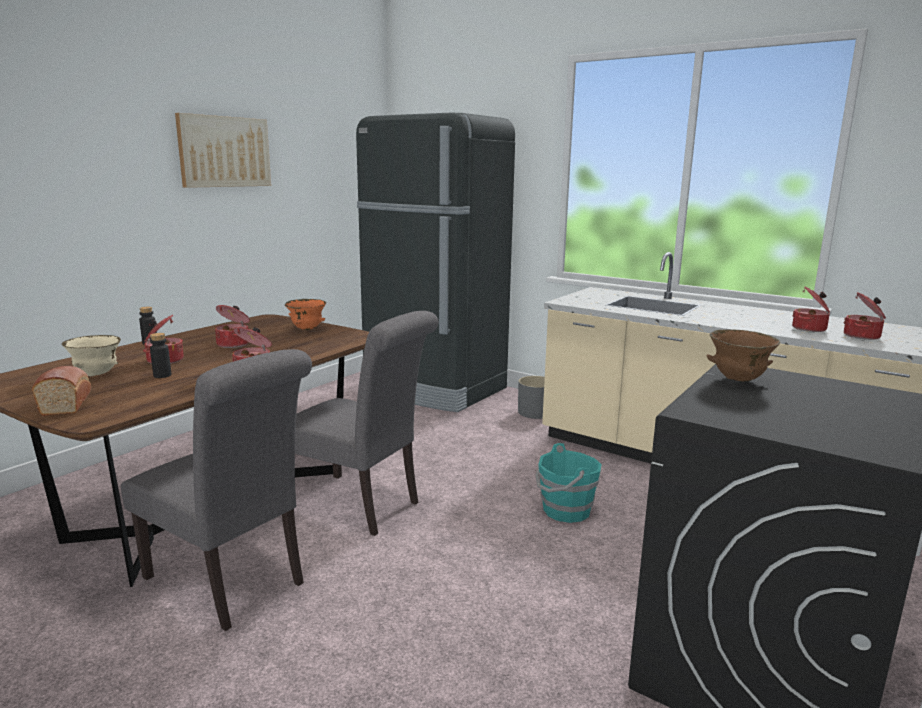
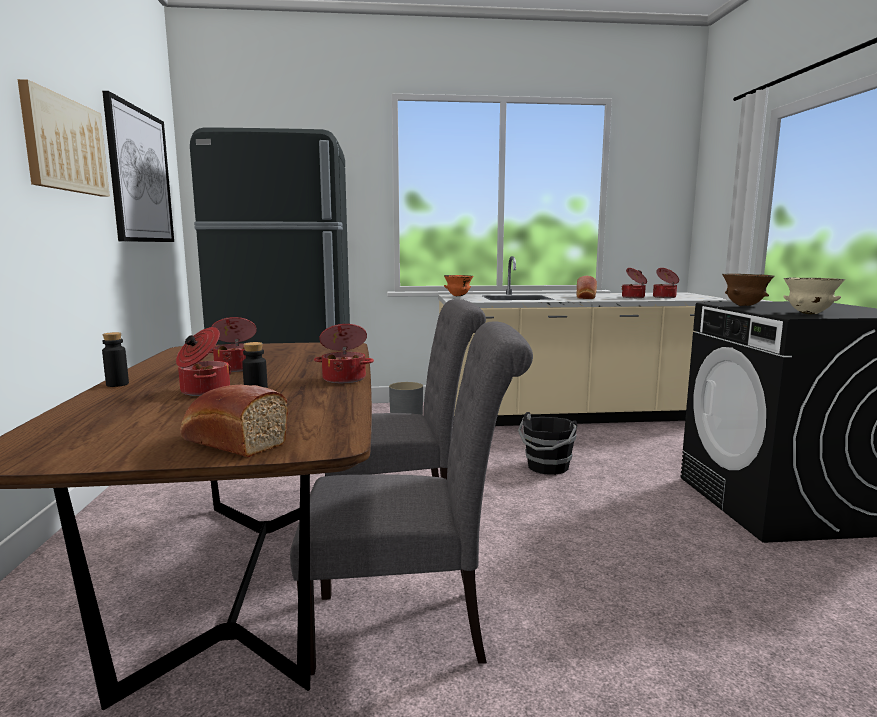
camera: 40 degrees left, 5 degrees down
(96, 375) = (162, 417): beige bowl -> beige bowl (809, 314)
(306, 329) = (271, 349): orange bowl -> orange bowl (458, 296)
(324, 161) = (140, 176): none -> picture
(565, 510) = (547, 467): turquoise bucket -> black bucket
(739, 318) = (586, 297): none -> bread

